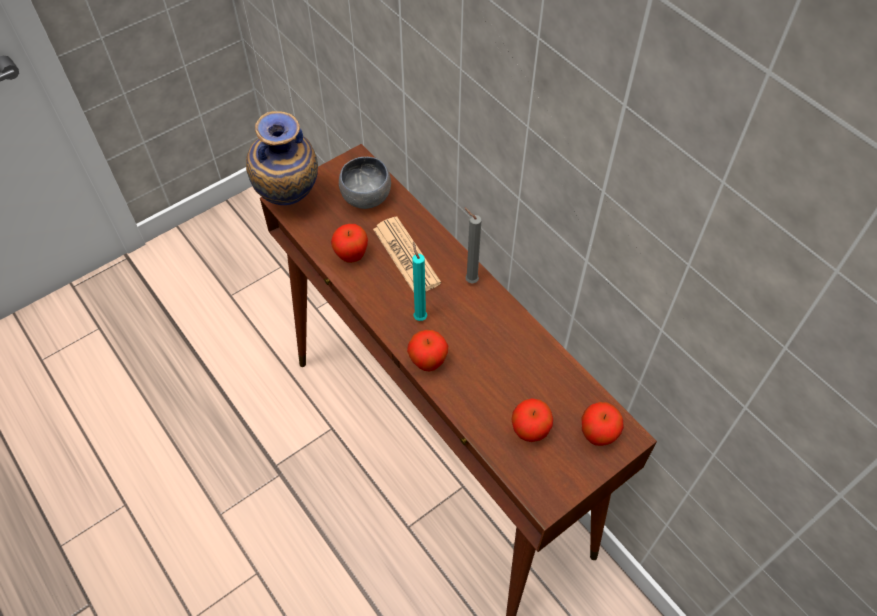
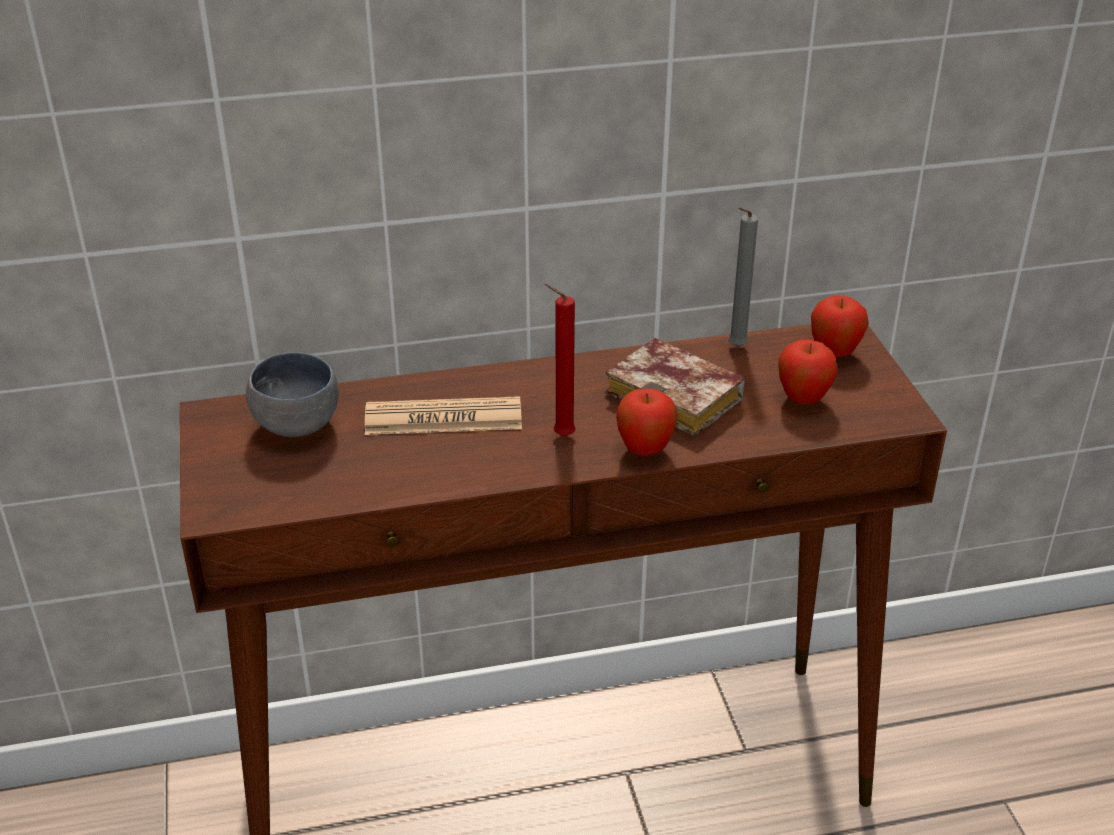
camera: 65 degrees left, 20 degrees down
(290, 203) = (229, 505): vase -> none
(351, 256) = (398, 469): apple -> none
(419, 316) = (560, 436): turquoise candle -> red candle
(469, 280) = (532, 377): grey candle -> grey candle (734, 347)
(492, 362) = (680, 397): none -> book

